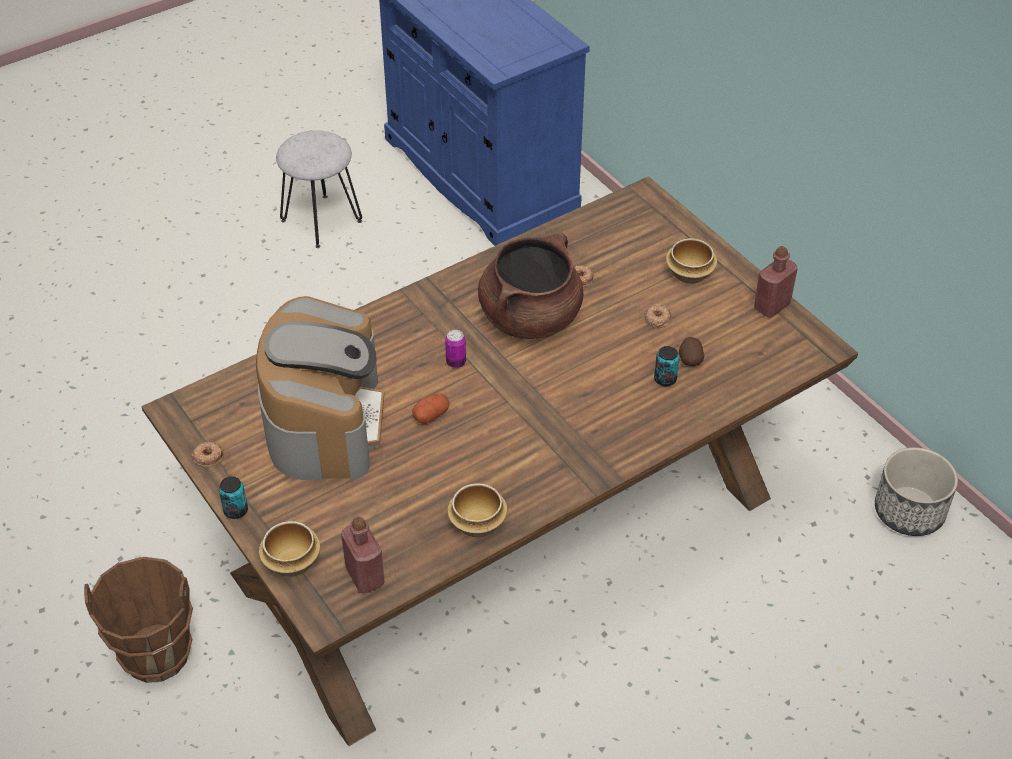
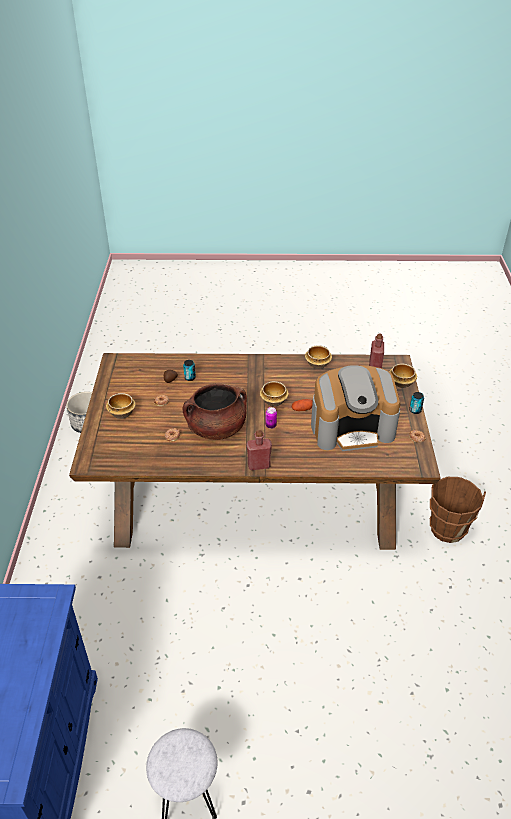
camera: 145 degrees left, 5 degrees down
(325, 421) = (352, 428): coffee machine -> coffee machine turned 135 degrees counterclockwise
(488, 407) = (274, 401): none -> bowl
(772, 306) = (108, 383): red bottle -> red bottle (259, 465)

